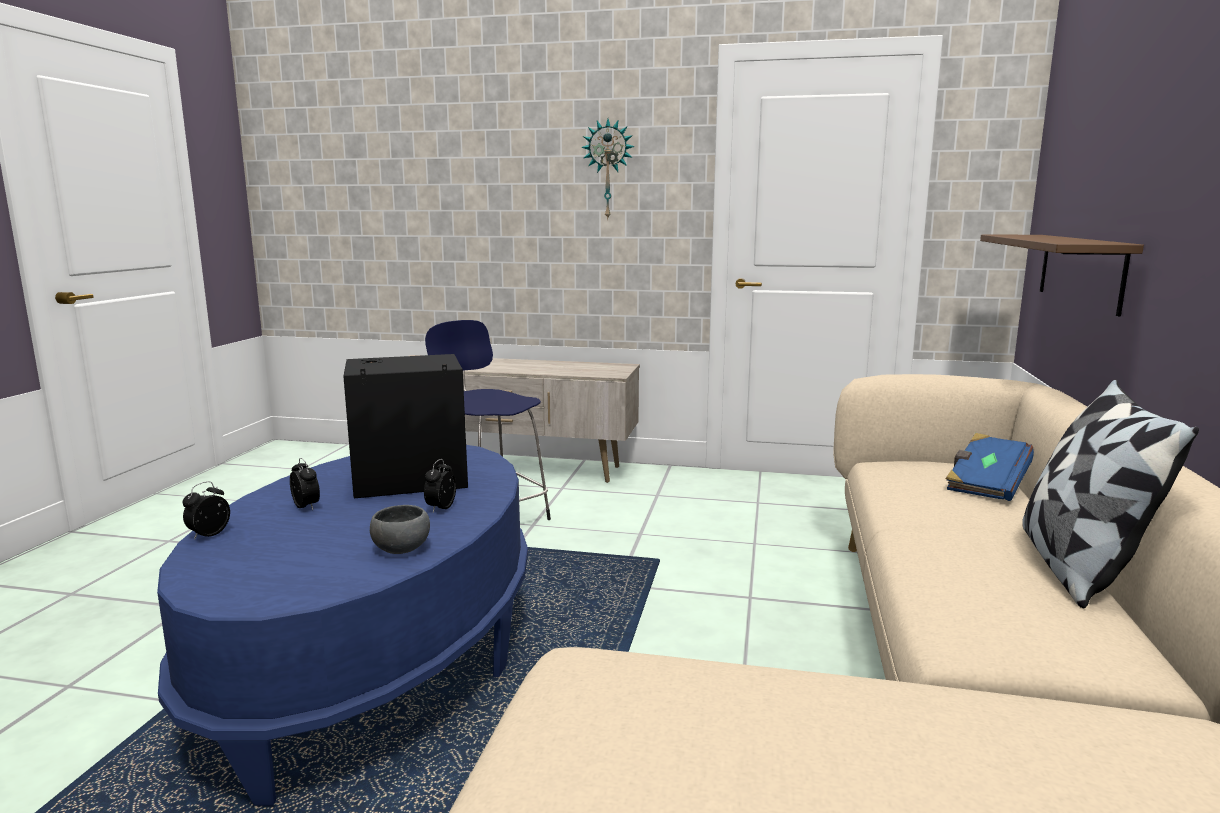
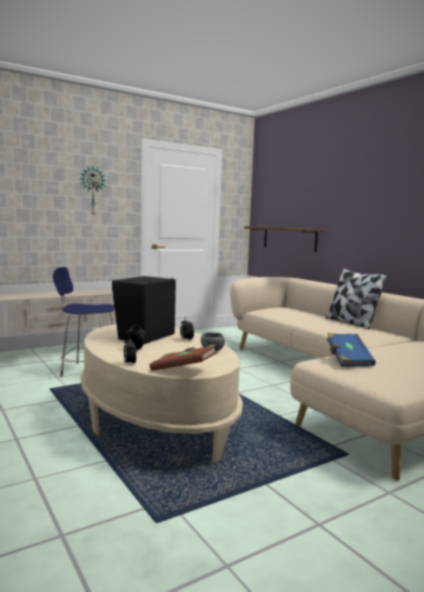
camera: 45 degrees left, 5 degrees down
(218, 580) = (183, 370): none -> brown book
(378, 658) = (156, 420): blue coffee table -> beige coffee table
(987, 485) = (297, 310): blue book -> blue book (347, 360)

